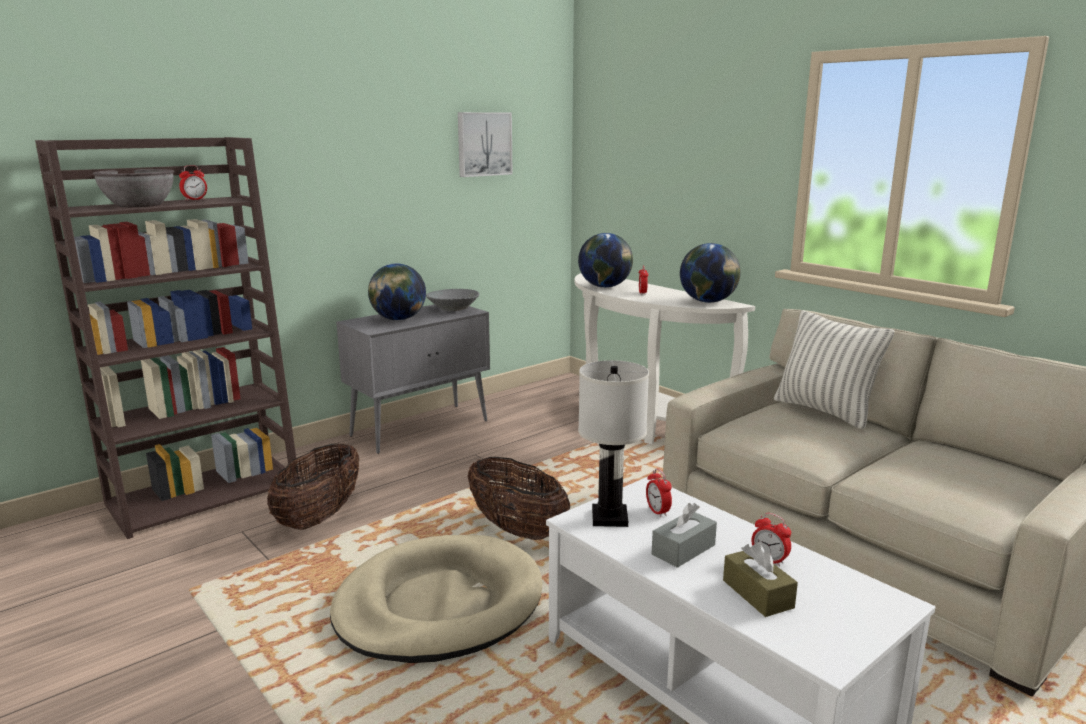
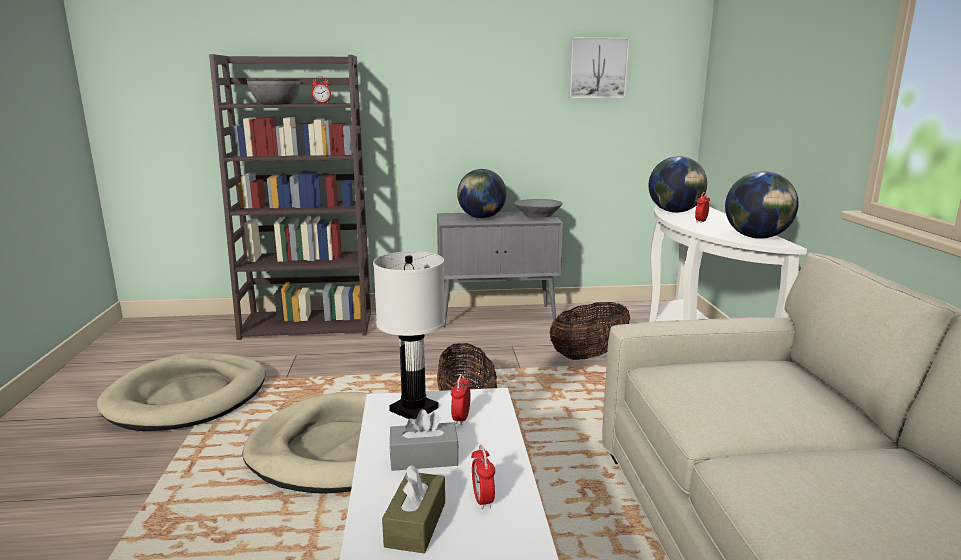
camera: 35 degrees right, 0 degrees up
(166, 623) = (188, 397): none -> beige dog bed
(319, 517) = (350, 359): basket -> basket (589, 355)
(825, 411) = (803, 381): pillow -> none

